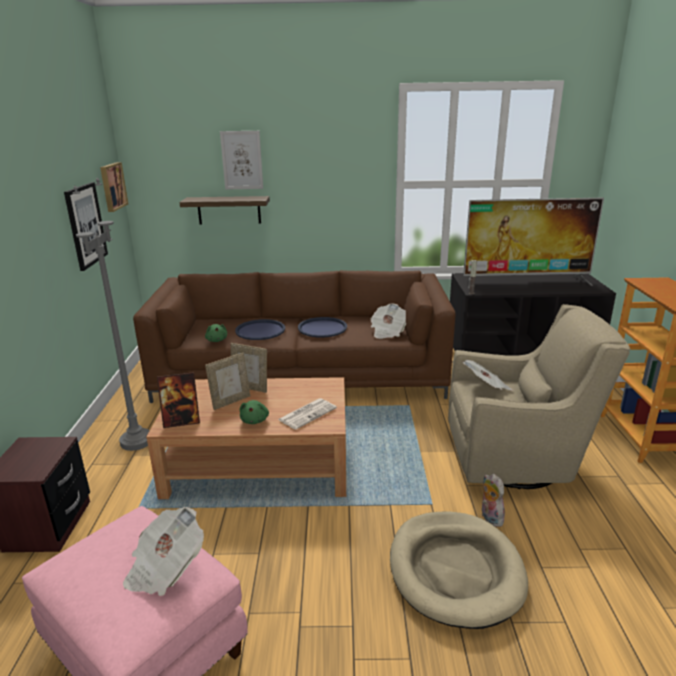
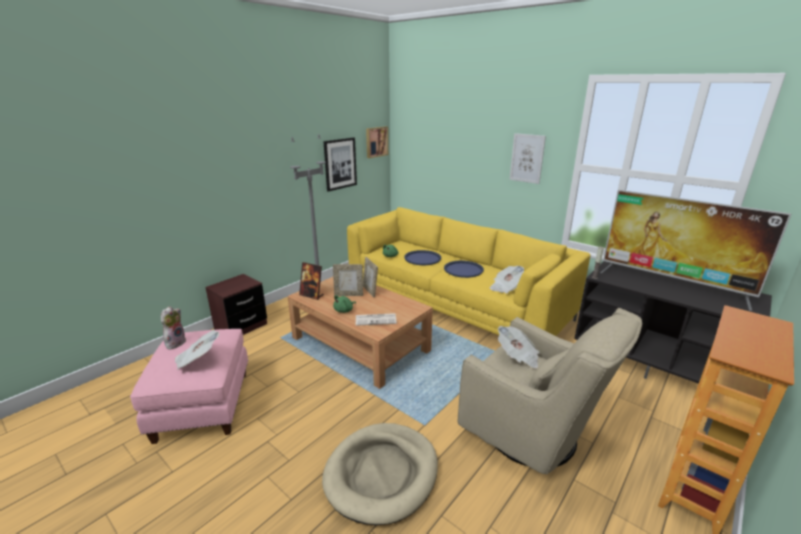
camera: 40 degrees right, 0 degrees up
(229, 210) = (446, 168): shelf -> none
(242, 160) = (459, 132): picture -> picture (527, 158)
(301, 374) = (454, 301): brown sofa -> yellow sofa
(489, 518) = (451, 459): plush toy -> plush toy (175, 343)

